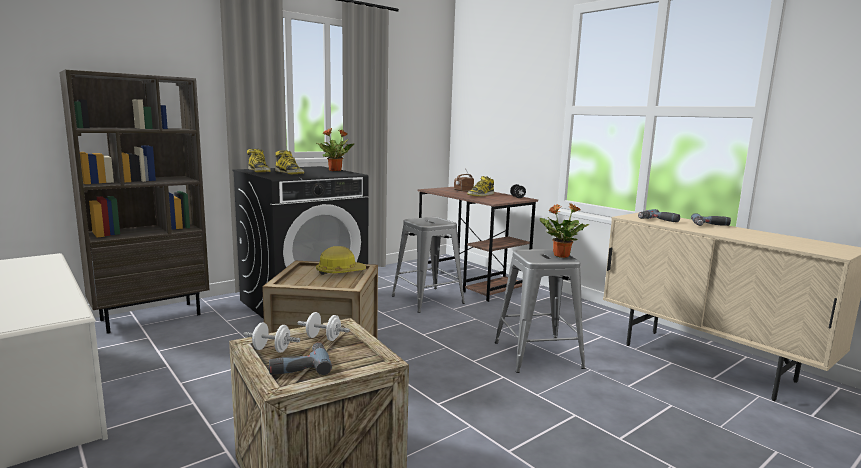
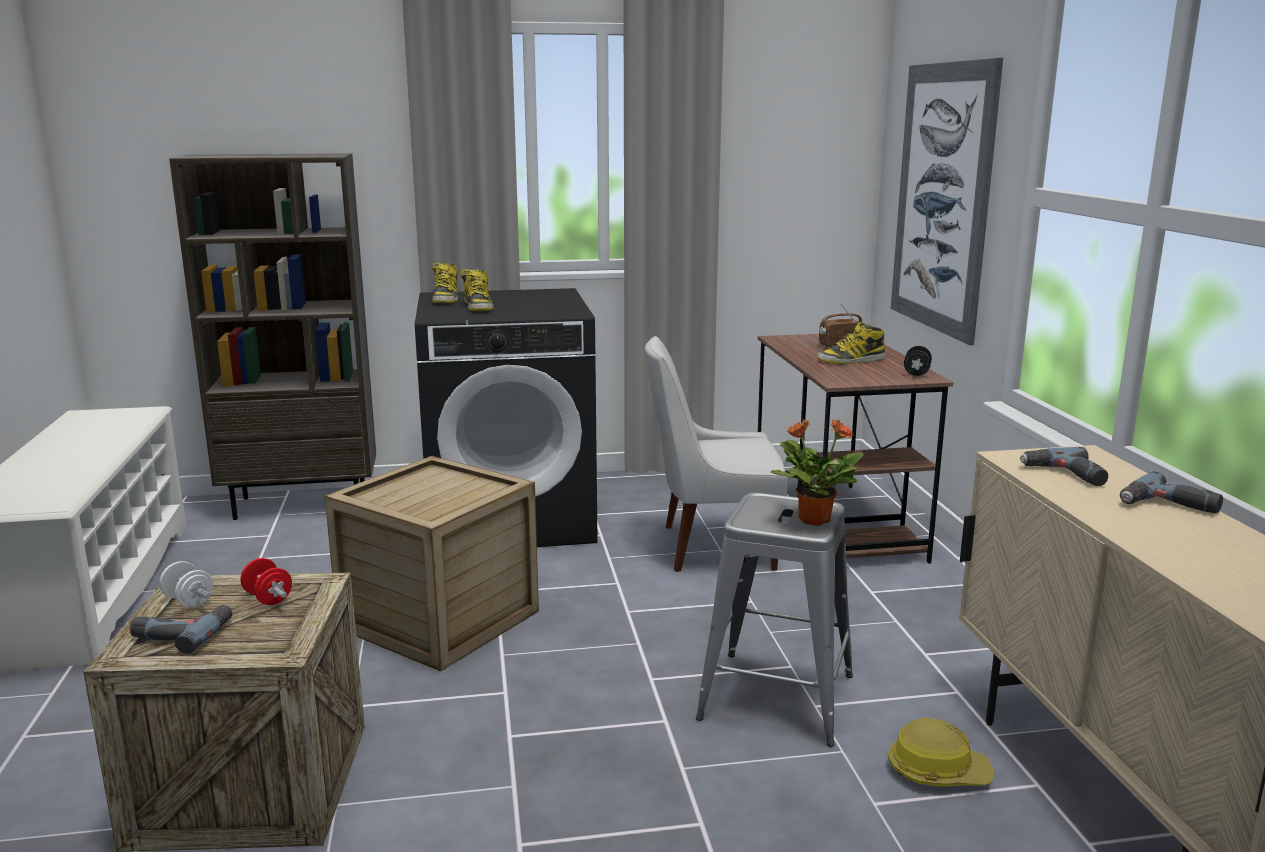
camera: 30 degrees right, 5 degrees up
(323, 338) = (268, 598): white dumbbell -> red dumbbell
(335, 170) = (566, 303): potted plant -> none
(340, 272) = (465, 487): hard hat -> hard hat (937, 772)
(428, 299) = (712, 547): grey stool -> white chair
(503, 117) = (942, 198): none -> picture

